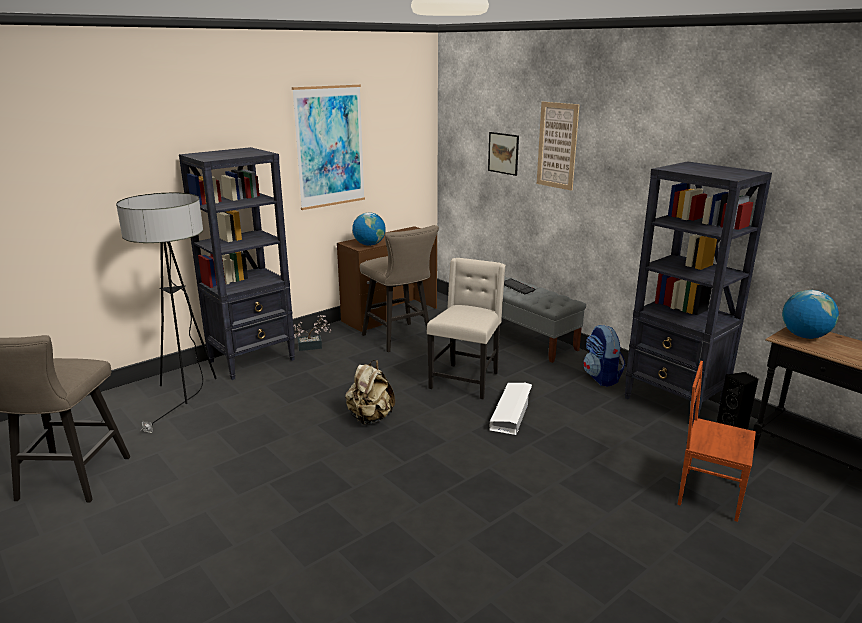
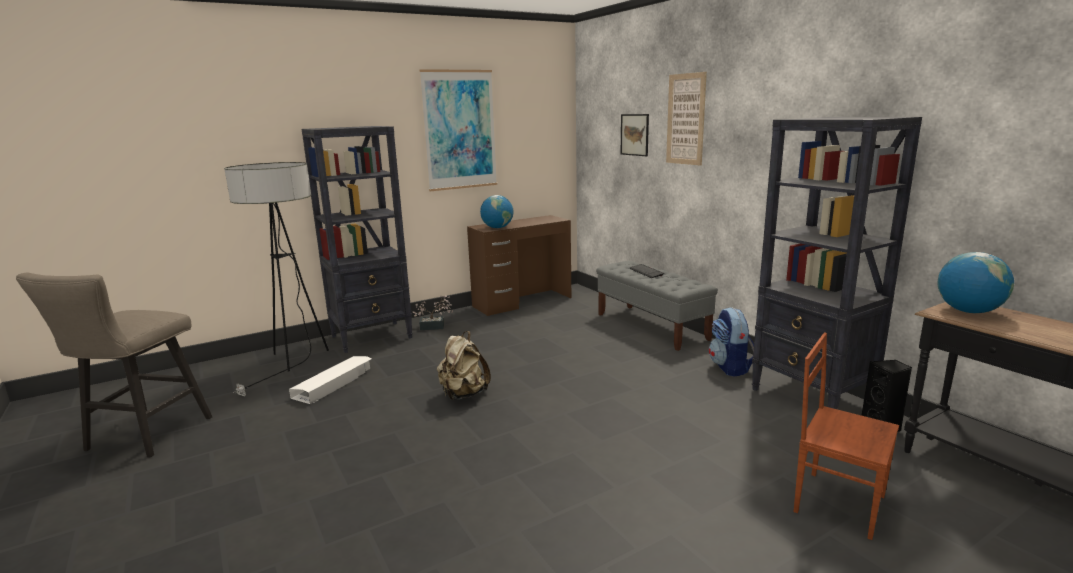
camera: 10 degrees right, 5 degrees down
(400, 339) = (524, 323): beige stool -> none
(465, 380) = (577, 363): beige chair -> none
(511, 412) = (617, 396): white storage box -> white storage box (334, 383)

